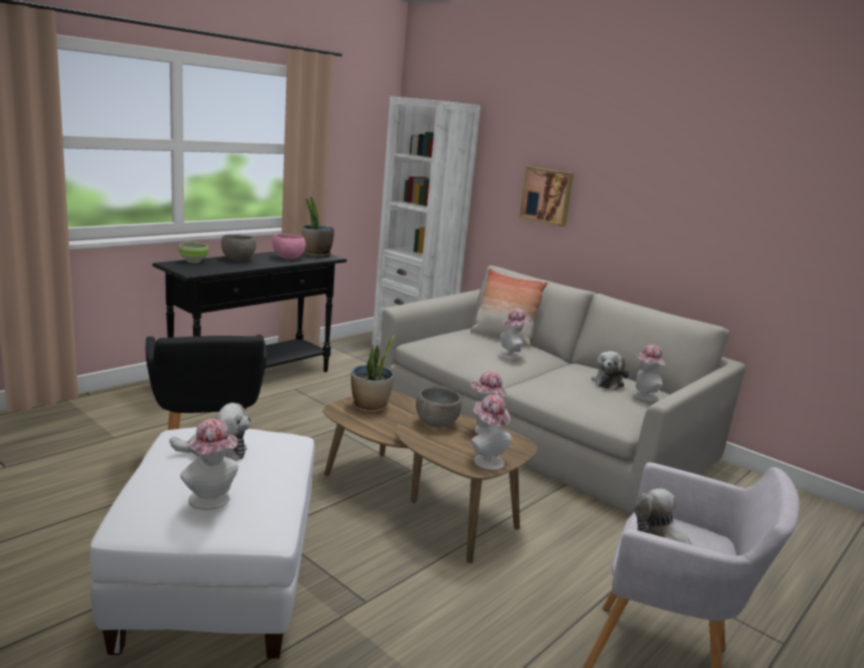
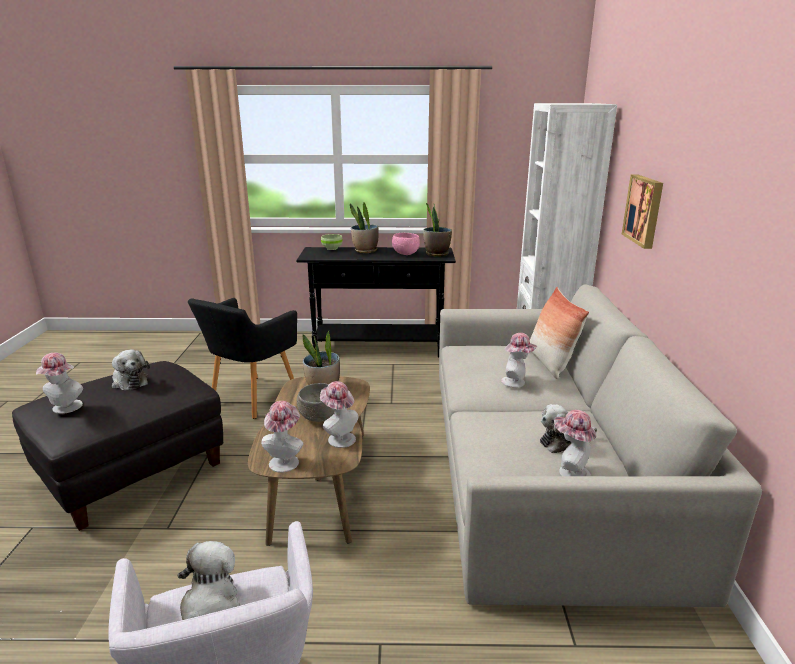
camera: 50 degrees right, 5 degrees up
(218, 584) = (133, 471): white ottoman -> black ottoman
(239, 259) = (365, 251): grey bowl -> potted plant

